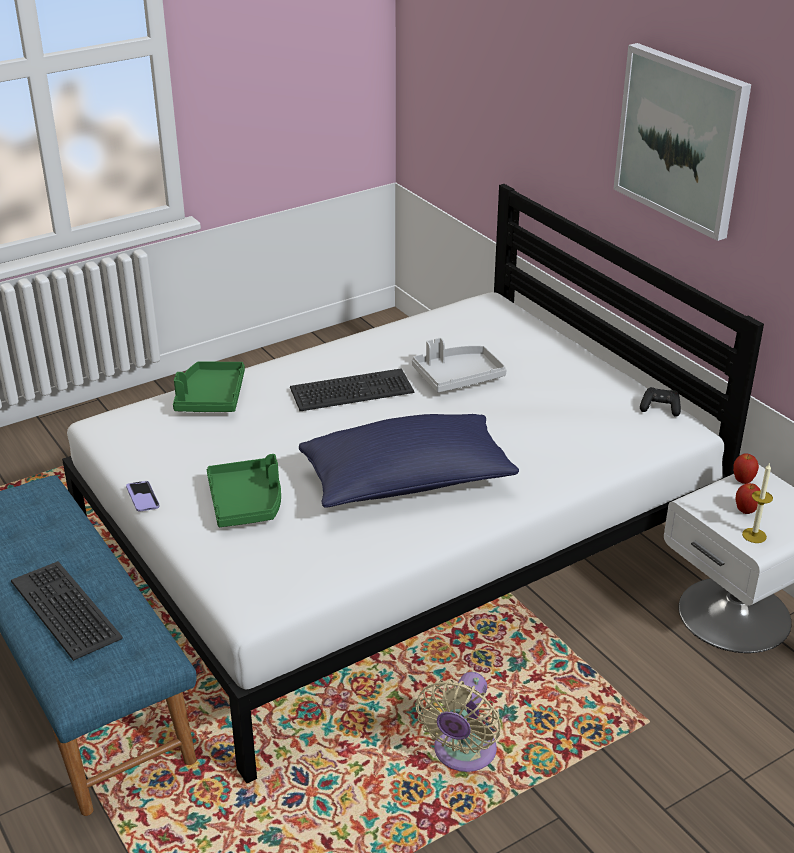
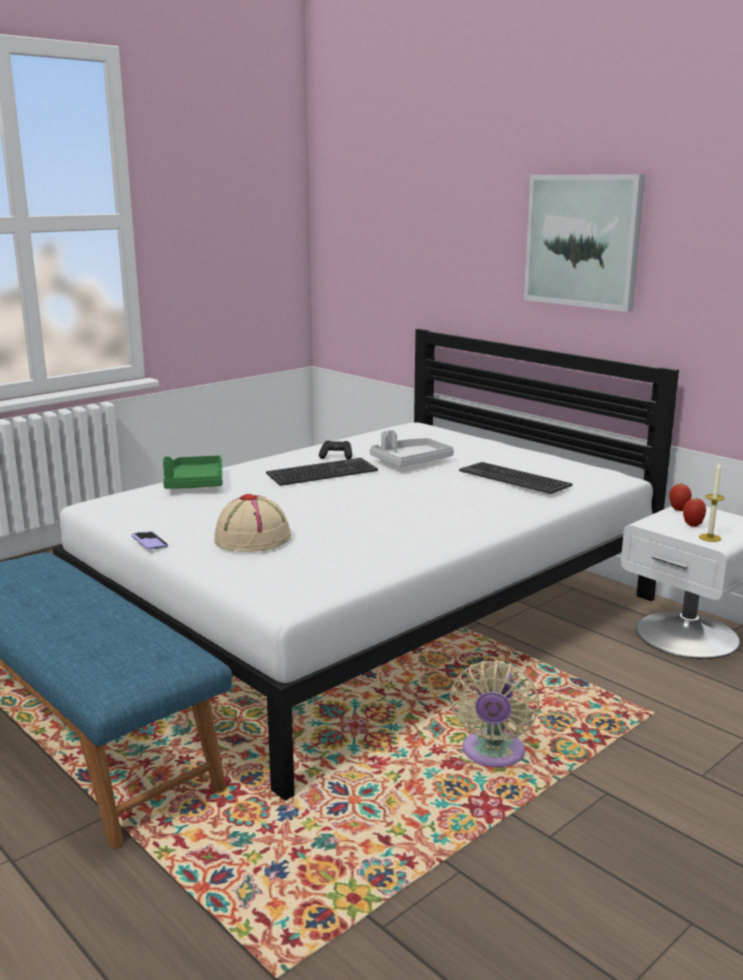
camera: 10 degrees left, 15 degrees down
(67, 609) = (86, 632): keyboard -> keyboard (515, 478)
(247, 502) = (253, 538): green tray -> beige hat
(407, 483) = (397, 518): blue pillow -> none
(660, 408) = (590, 467): black game controller -> black game controller (336, 456)

